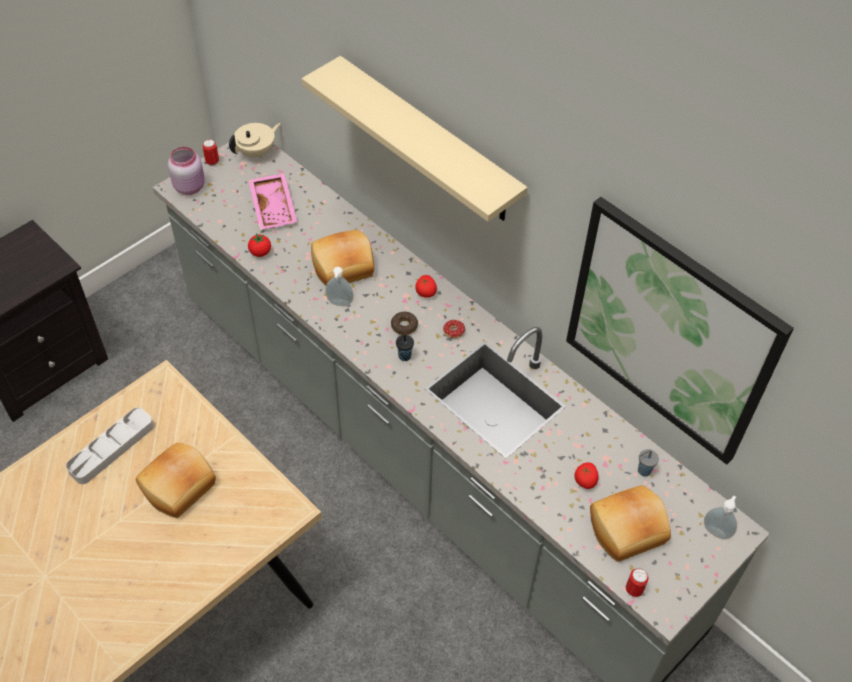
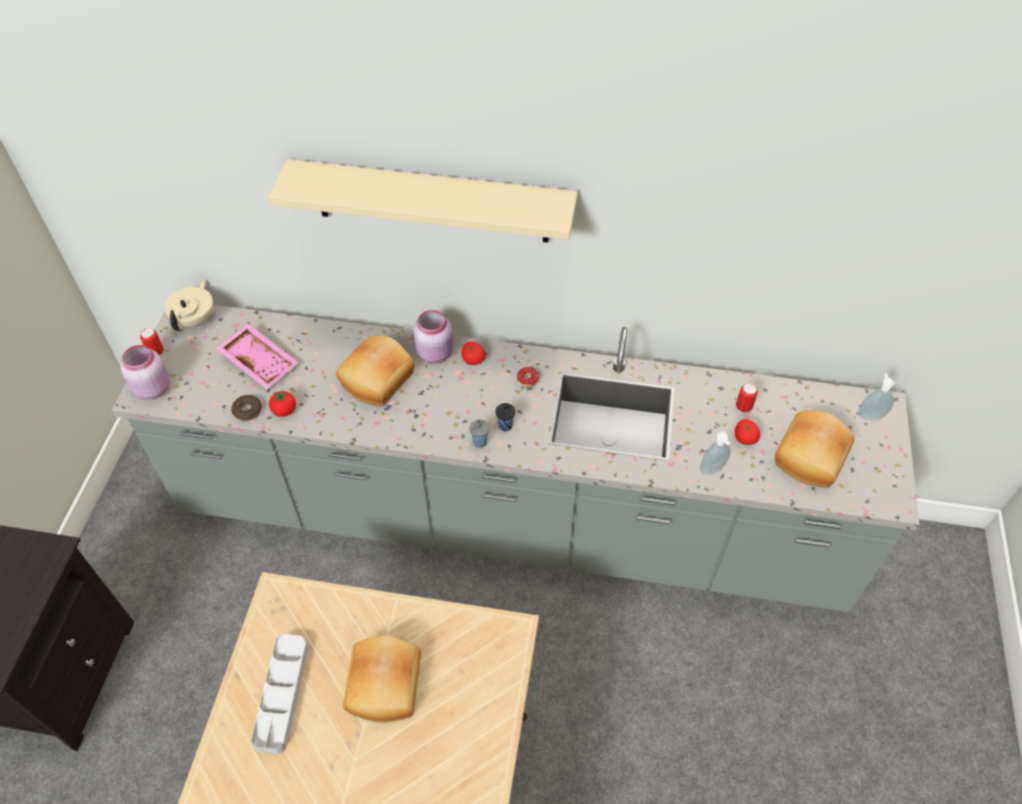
camera: 35 degrees left, 0 degrees up
(339, 304) = (404, 414): soap dispenser -> soap dispenser (713, 470)
(403, 271) = (436, 353): none -> pink jar
(404, 326) = (481, 400): donut -> donut (247, 411)
(634, 590) = (859, 502): can -> can (743, 407)
(643, 471) = (778, 402): grey cup -> grey cup (479, 443)
(669, 332) = (773, 259): picture -> none

